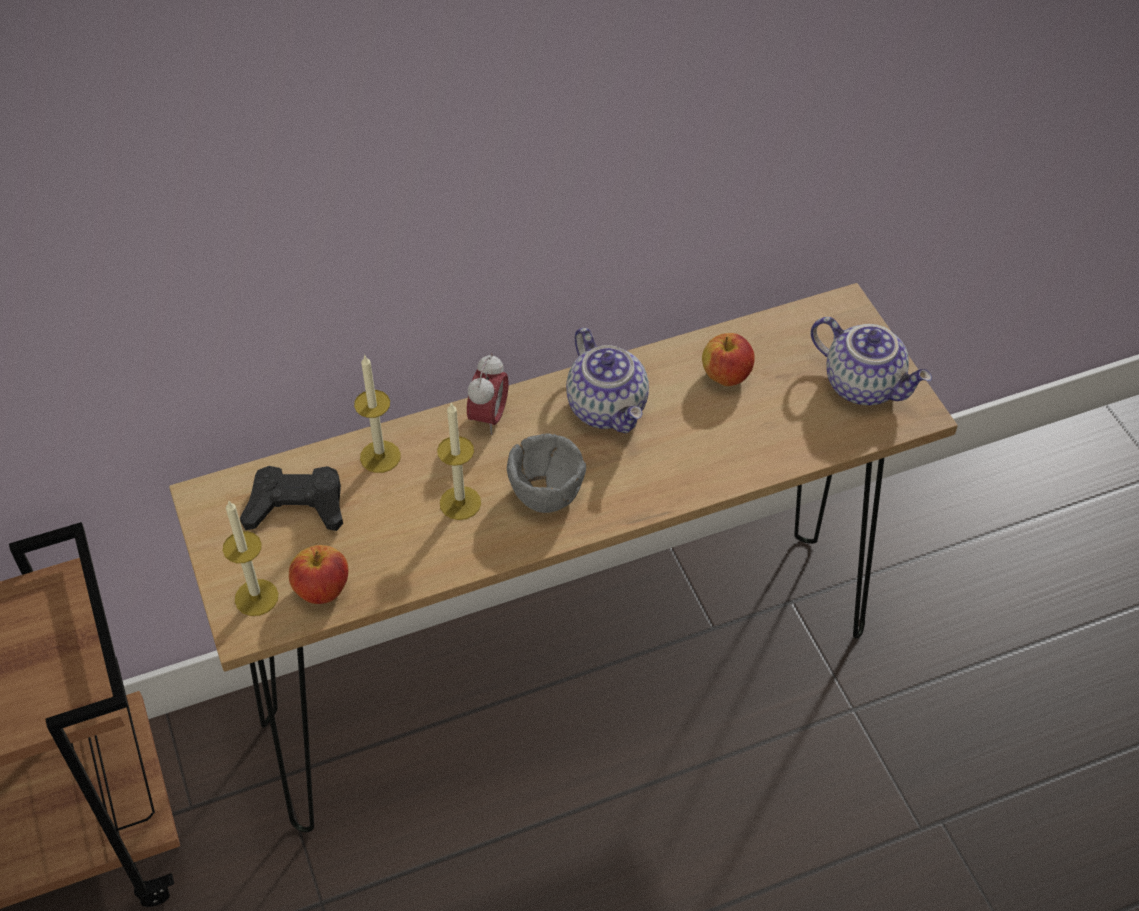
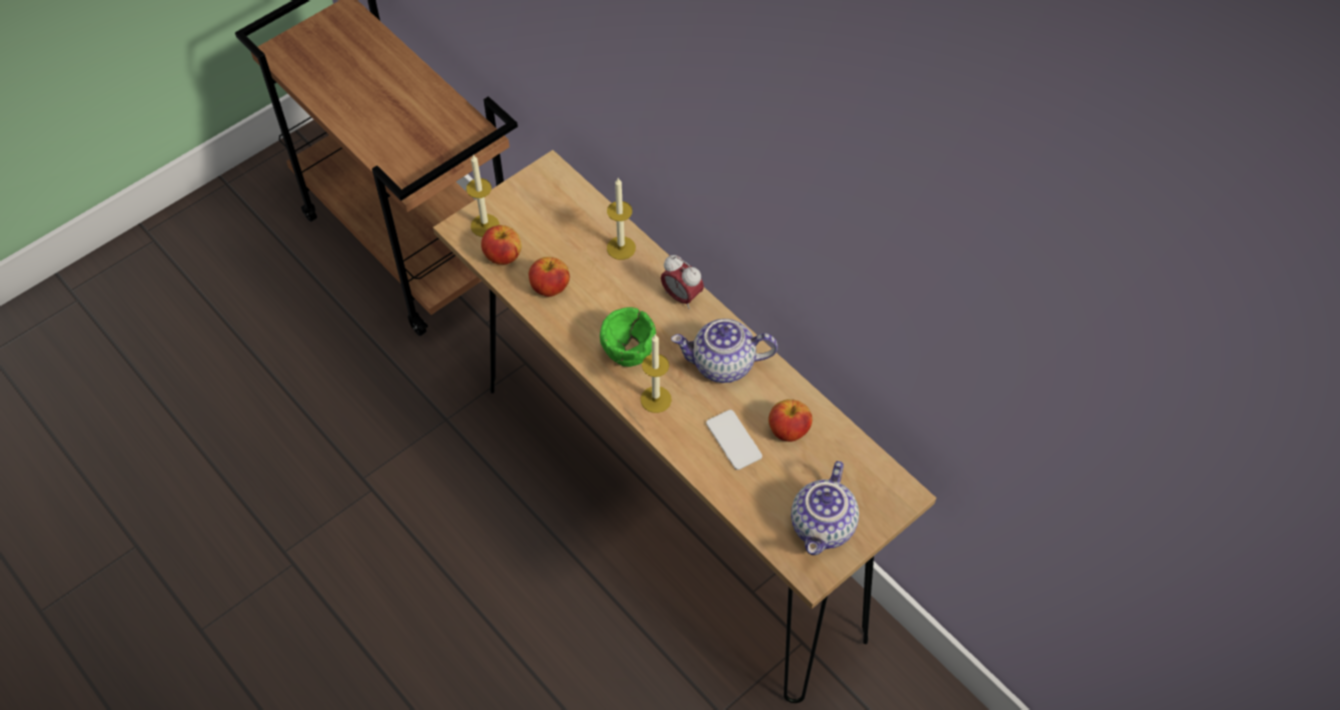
camera: 70 degrees right, 5 degrees up
(296, 506) = (562, 219): black game controller -> none
(404, 550) = (550, 288): none -> apple
(460, 503) = (601, 305): candle -> candle (656, 399)
(489, 417) = (681, 296): alarm clock -> alarm clock turned 45 degrees clockwise
(545, 494) = (628, 351): grey bowl -> green bowl
(608, 408) = (722, 364): teapot -> teapot turned 45 degrees clockwise
(719, 429) = (733, 440): none -> phone

